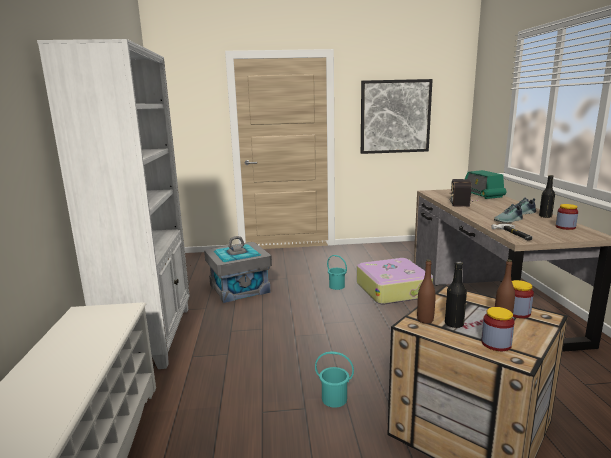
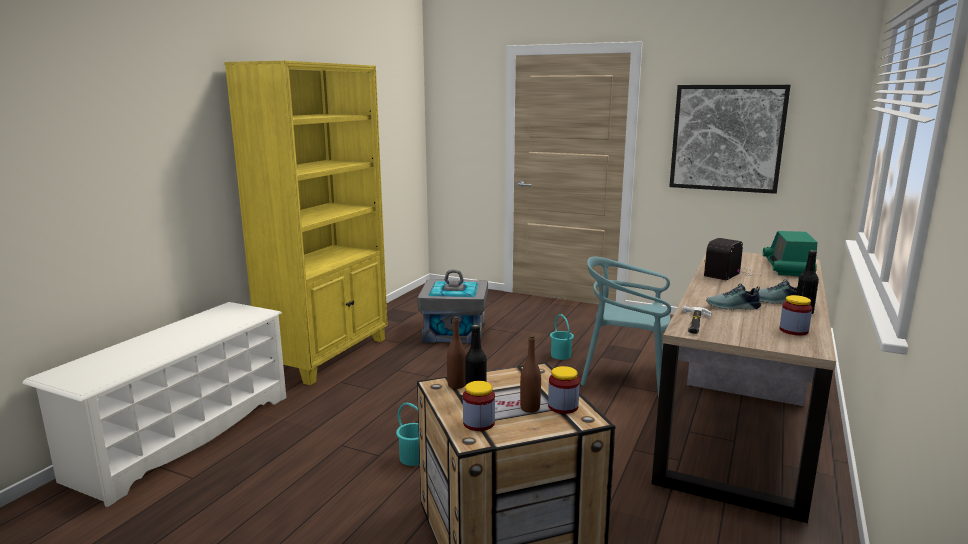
camera: 30 degrees right, 0 degrees up
(151, 336) = (328, 355): white bookcase -> yellow bookcase
(393, 289) = (624, 376): suitcase -> turquoise chair

